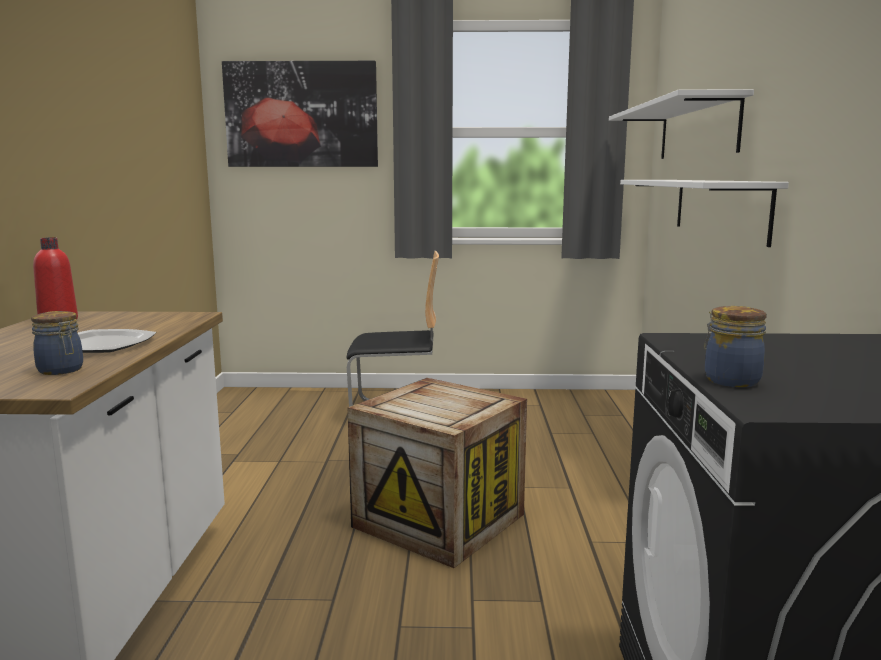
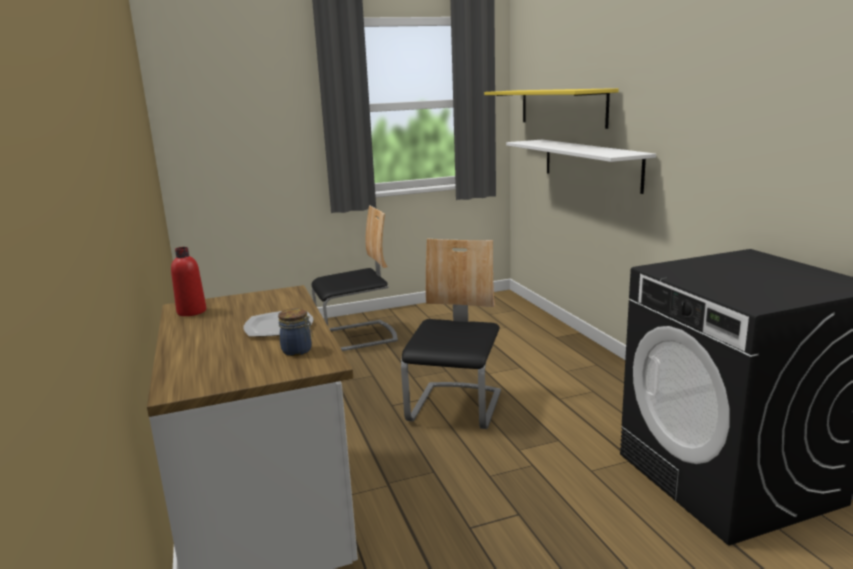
camera: 20 degrees left, 5 degrees up
(301, 115) = (238, 99): picture -> none
(439, 520) = (456, 407): crate -> chair
(697, 130) = (561, 107): white shelf -> yellow shelf
(729, 380) = (719, 292): jar -> none

